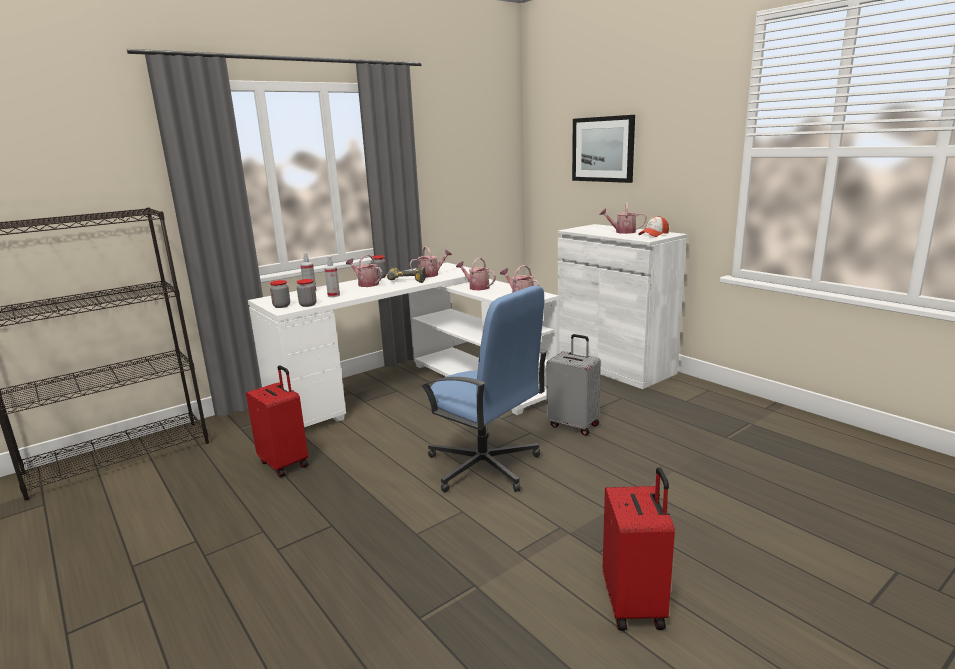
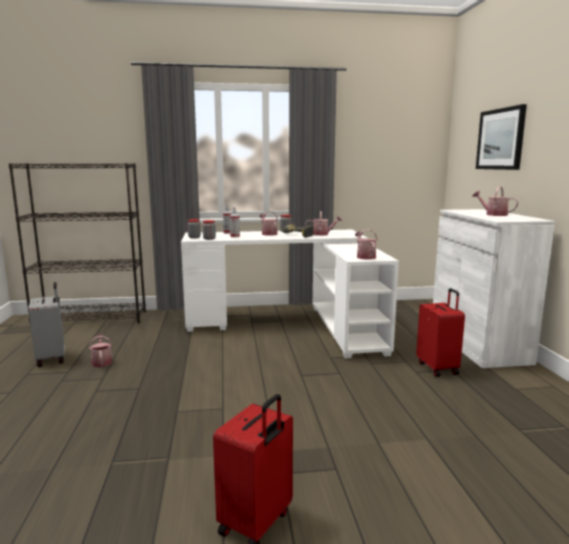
camera: 30 degrees right, 5 degrees down
(285, 463) = (161, 345): red suitcase -> red suitcase (438, 368)
(476, 287) = (346, 247): watering can -> watering can (101, 361)
(484, 466) = (275, 385): blue office chair -> none
(574, 425) = (382, 378): grey suitcase -> grey suitcase (52, 358)
(653, 234) = (517, 218): cap -> none

